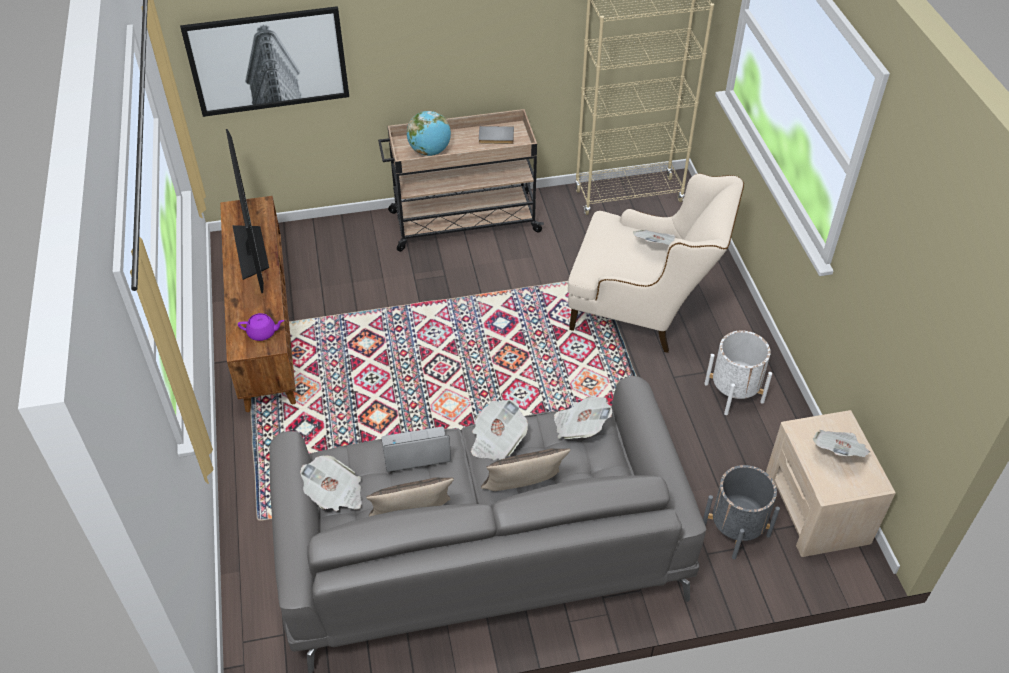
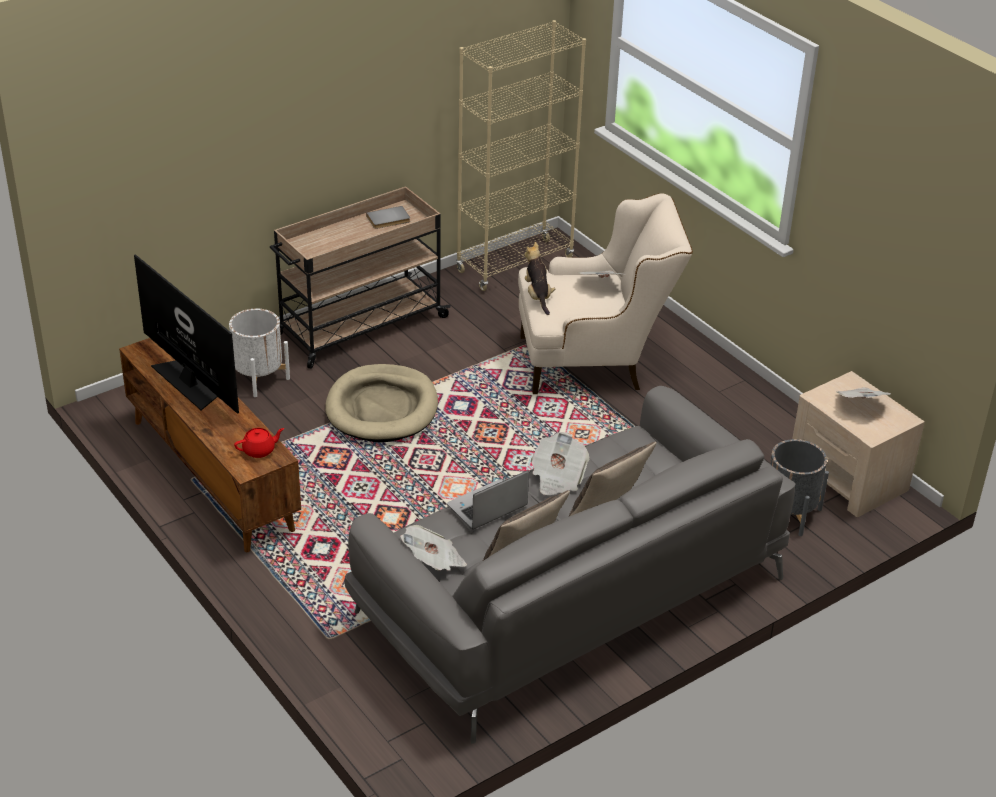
camera: 25 degrees left, 10 degrees down
(262, 333) = (259, 450): purple teapot -> red teapot
(268, 60) = (153, 176): picture -> none
(430, 151) = (329, 246): globe -> none
(435, 306) = (382, 408): none -> beige dog bed
(580, 427) = (626, 446): newspaper -> none
(591, 244) = (537, 296): none -> plush toy
(734, 393) = (720, 406): white planter -> white planter (258, 378)

